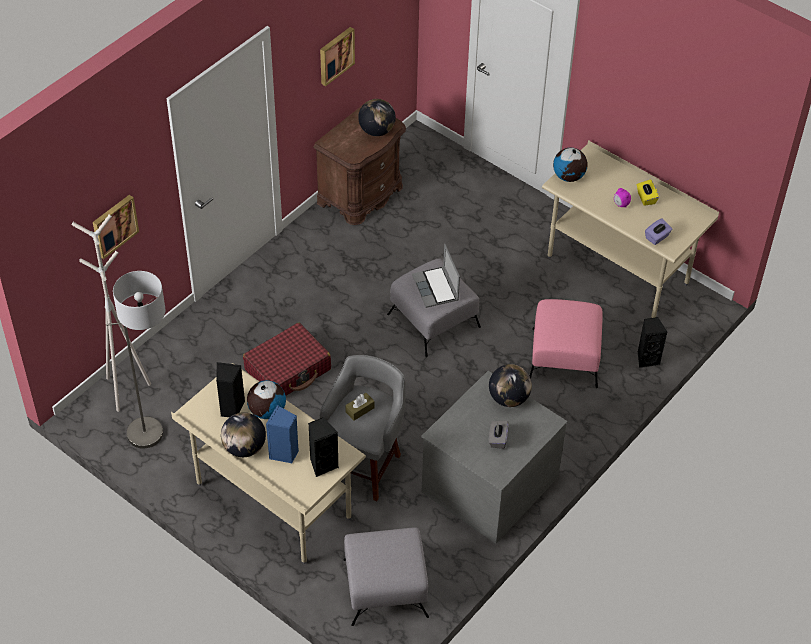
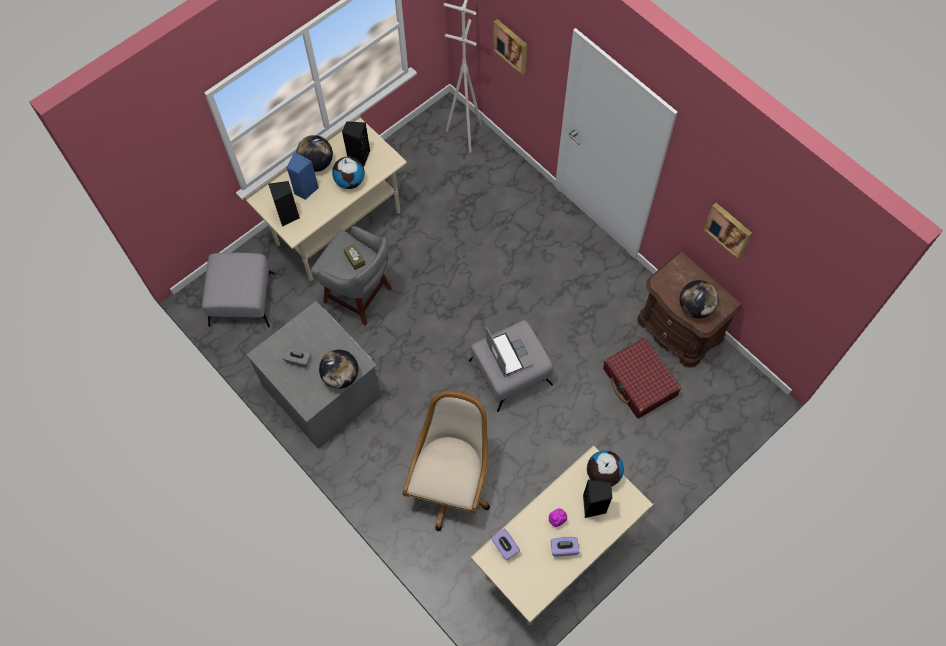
camera: 100 degrees right, 15 degrees up
(156, 432) = (421, 154): grey floor lamp -> none
(288, 369) = (470, 250): red suitcase -> red suitcase (639, 382)
(436, 288) = (508, 353): laptop -> laptop turned 75 degrees clockwise
(564, 357) = (450, 481): pink ottoman -> office chair
(646, 198) = (564, 548): yellow tissue box -> purple tissue box
(647, 359) = (437, 559): black speaker -> black speaker (594, 506)

